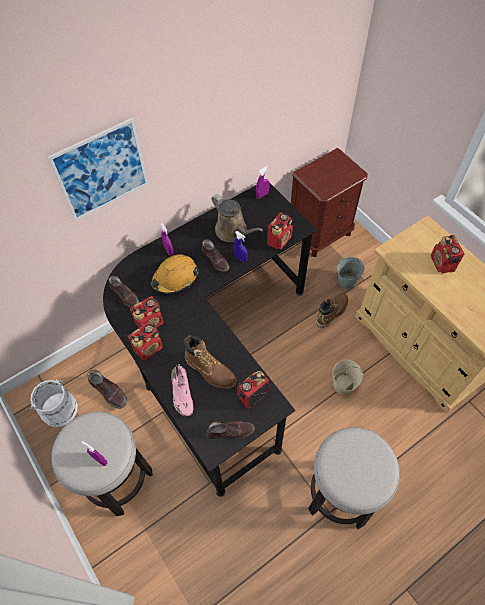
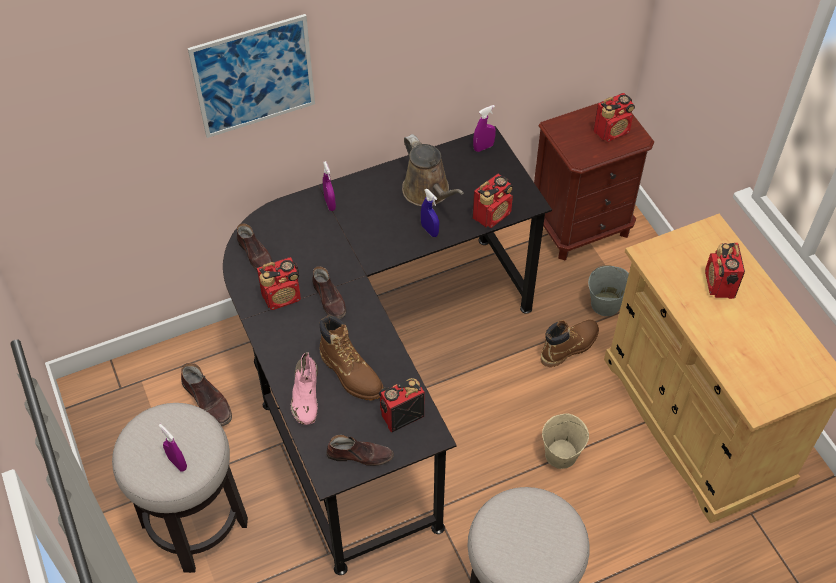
camera: 10 degrees right, 5 degrees down
(59, 409) = (131, 412): white bucket -> none
(149, 348) = (273, 330): radio -> radio (612, 131)
(175, 278) = (330, 242): orange hard hat -> none
(216, 259) = (394, 227): brown shoe -> brown shoe (330, 299)

